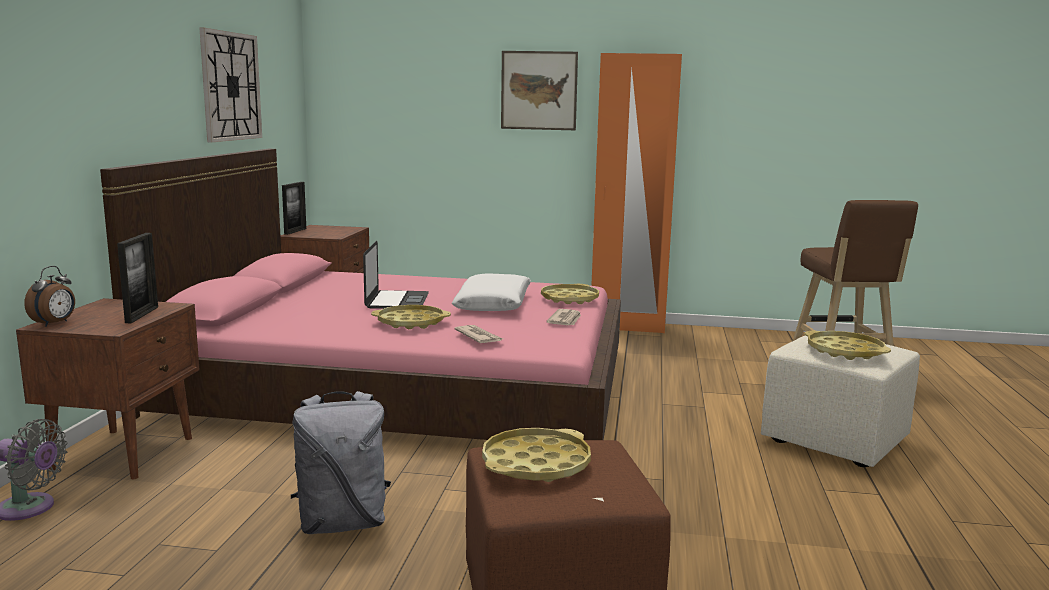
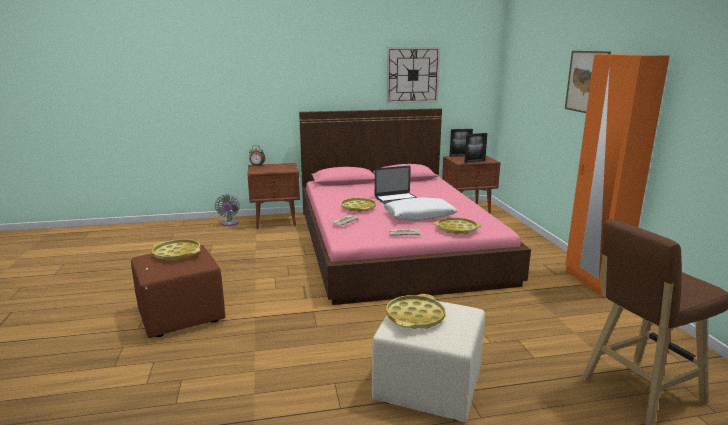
camera: 70 degrees right, 5 degrees up
(142, 315) = (276, 170): picture frame -> picture frame (474, 162)
(342, 523) = (236, 266): grey backpack -> none

